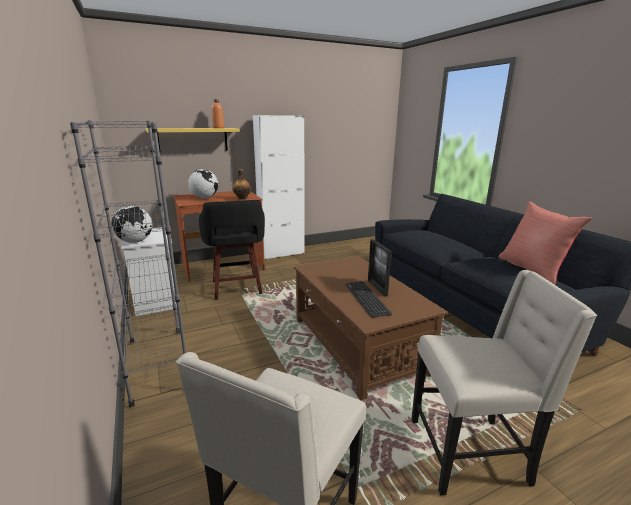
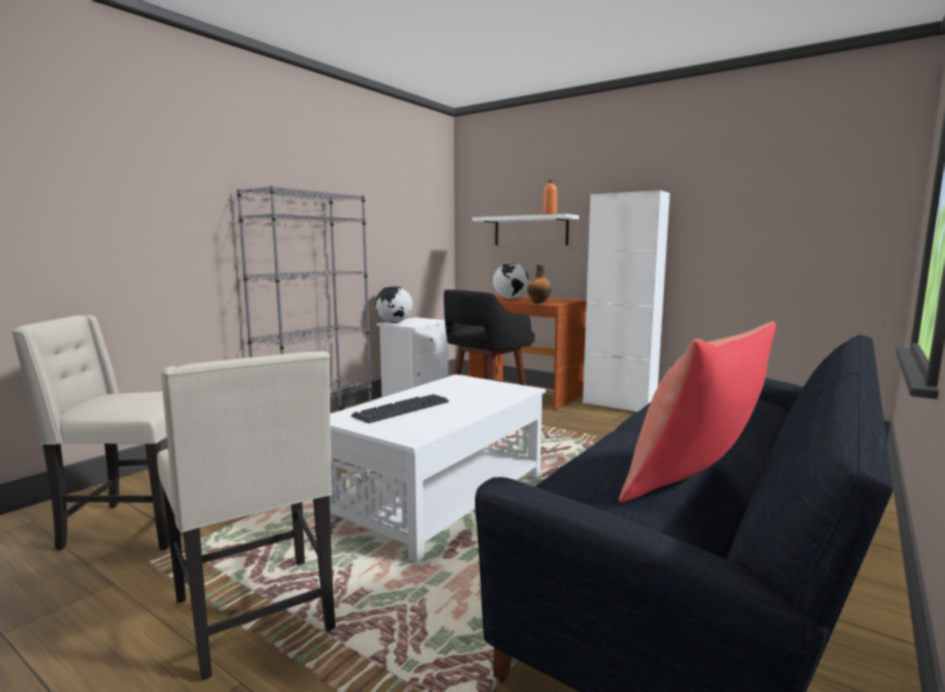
camera: 60 degrees right, 10 degrees down
(193, 139) = (530, 231): yellow shelf -> white shelf
(357, 345) = (439, 498): brown coffee table -> white coffee table
(377, 288) = (442, 409): picture frame -> none

